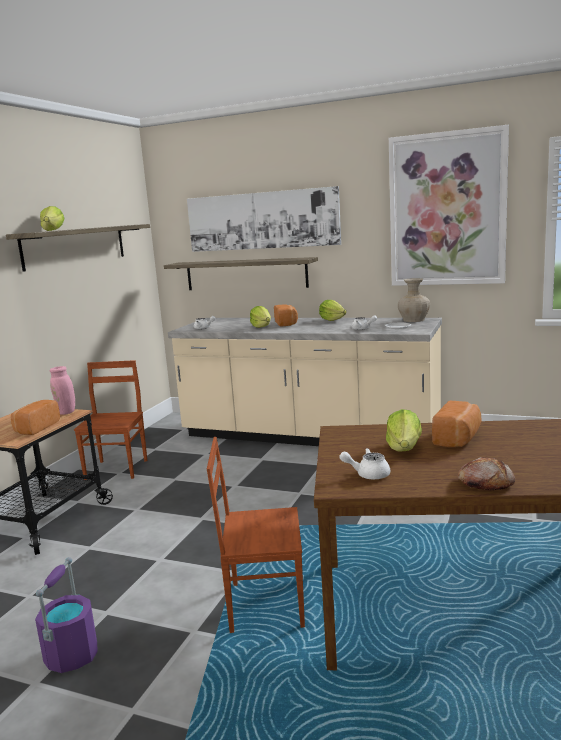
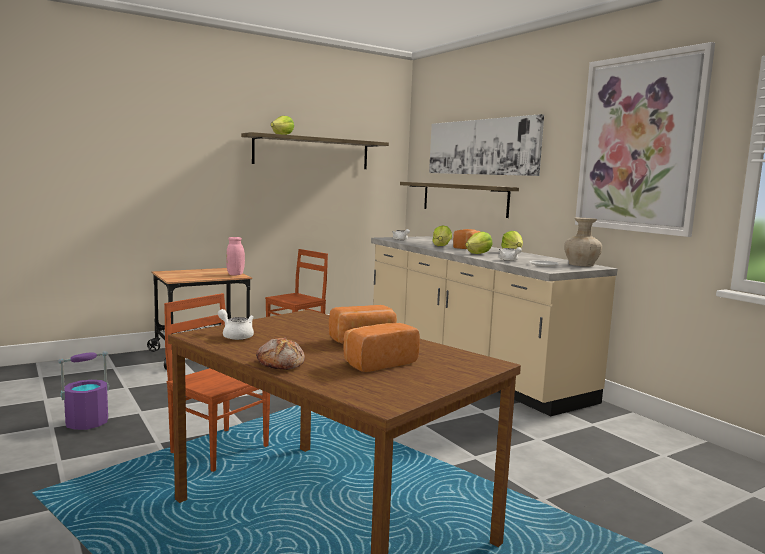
camera: 35 degrees right, 5 degrees down
(35, 428) = (200, 277): bread -> bread (378, 363)
(404, 448) = (308, 333): lettuce -> lettuce (478, 254)

